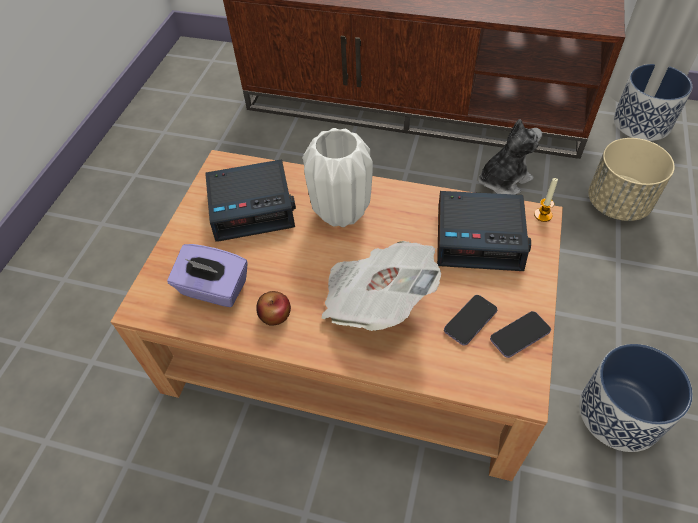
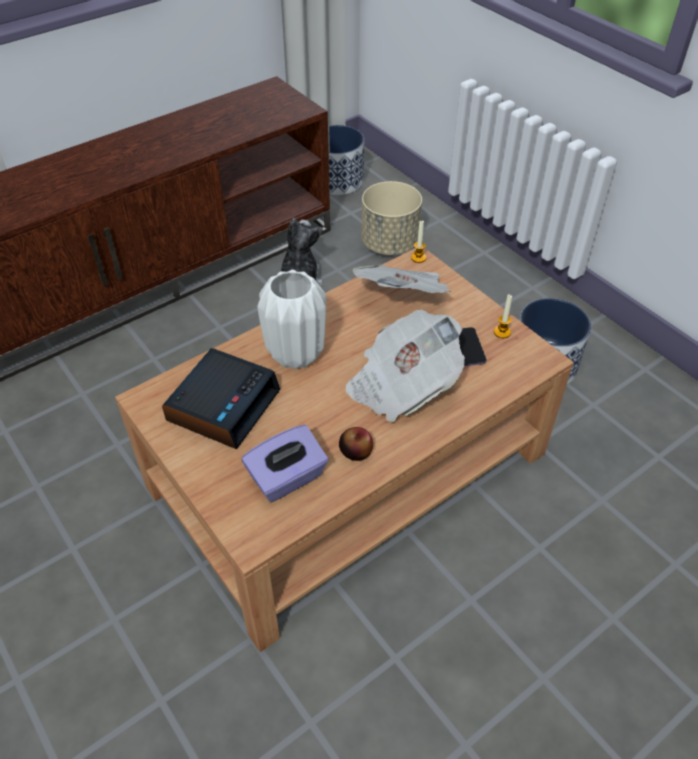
camera: 55 degrees left, 5 degrees down
(480, 237) = (404, 298): alarm clock -> newspaper
(520, 335) = (502, 332): phone -> candle

